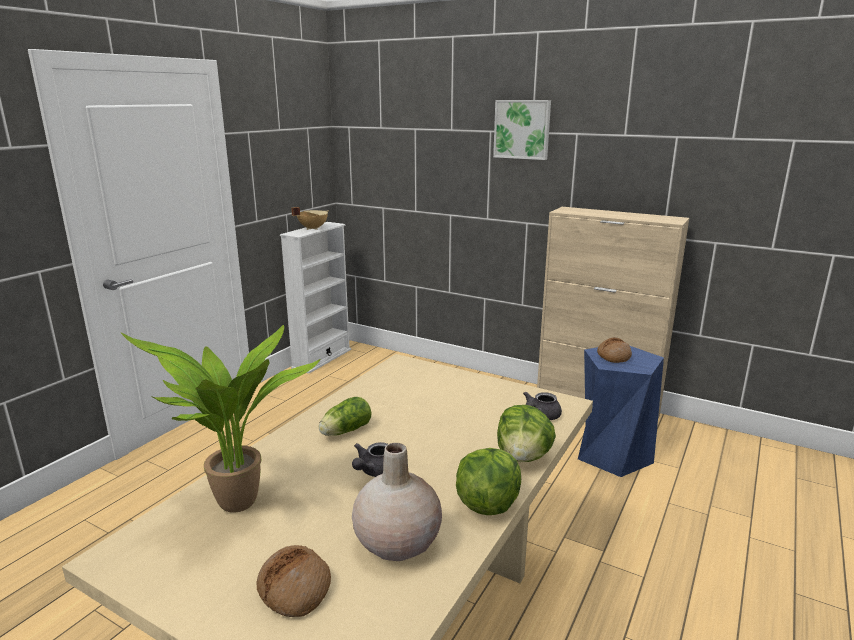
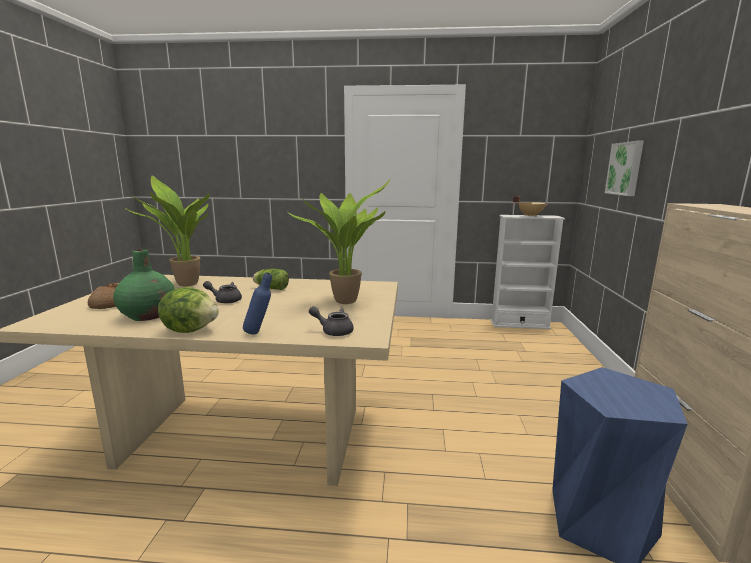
camera: 65 degrees right, 5 degrees down
(397, 542) = (149, 315): beige vase -> green vase
(444, 393) = (346, 300): none -> potted plant
(522, 129) = (706, 108): picture -> picture (625, 168)
(523, 457) = (259, 332): lettuce -> blue bottle
(613, 356) = (614, 385): bread -> none

